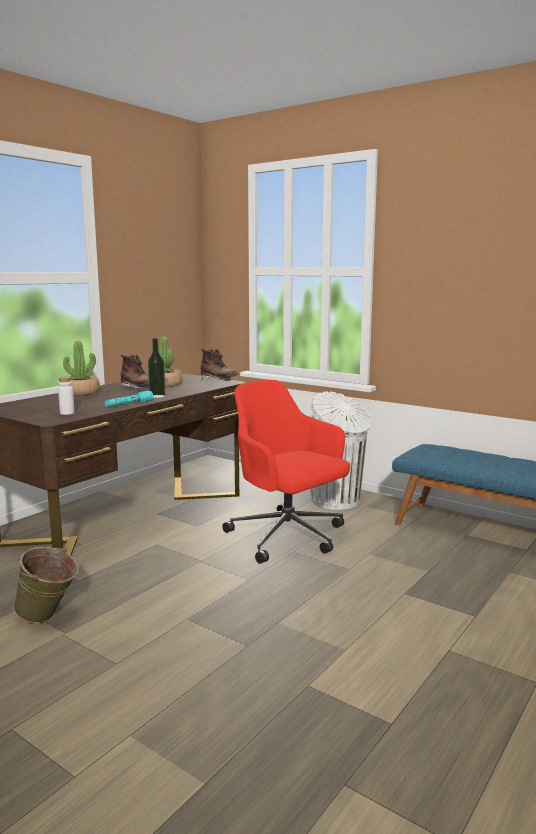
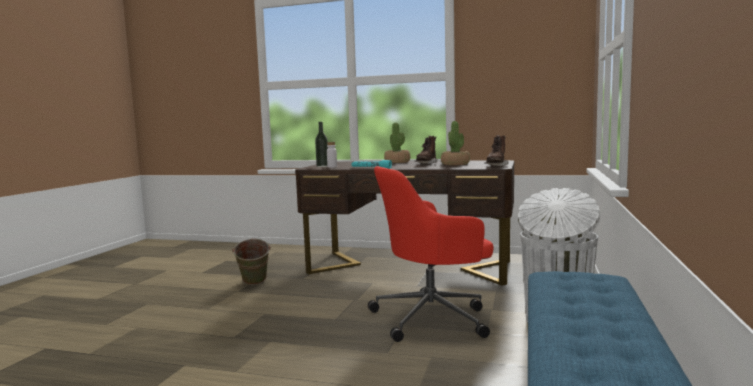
camera: 70 degrees right, 5 degrees down
(157, 396) = (407, 167): bottle -> bottle (322, 166)
(288, 537) = (433, 317): red office chair -> red office chair turned 135 degrees counterclockwise

